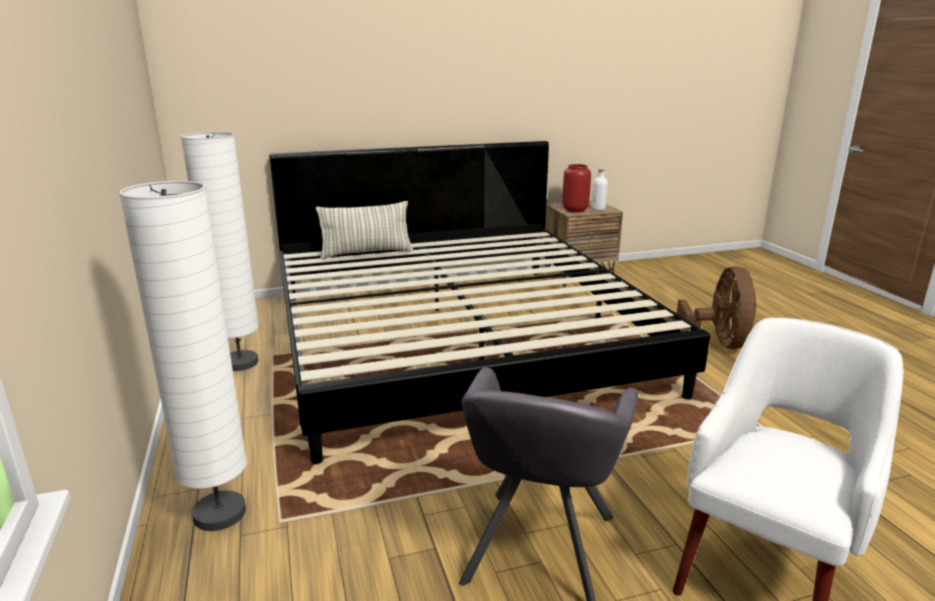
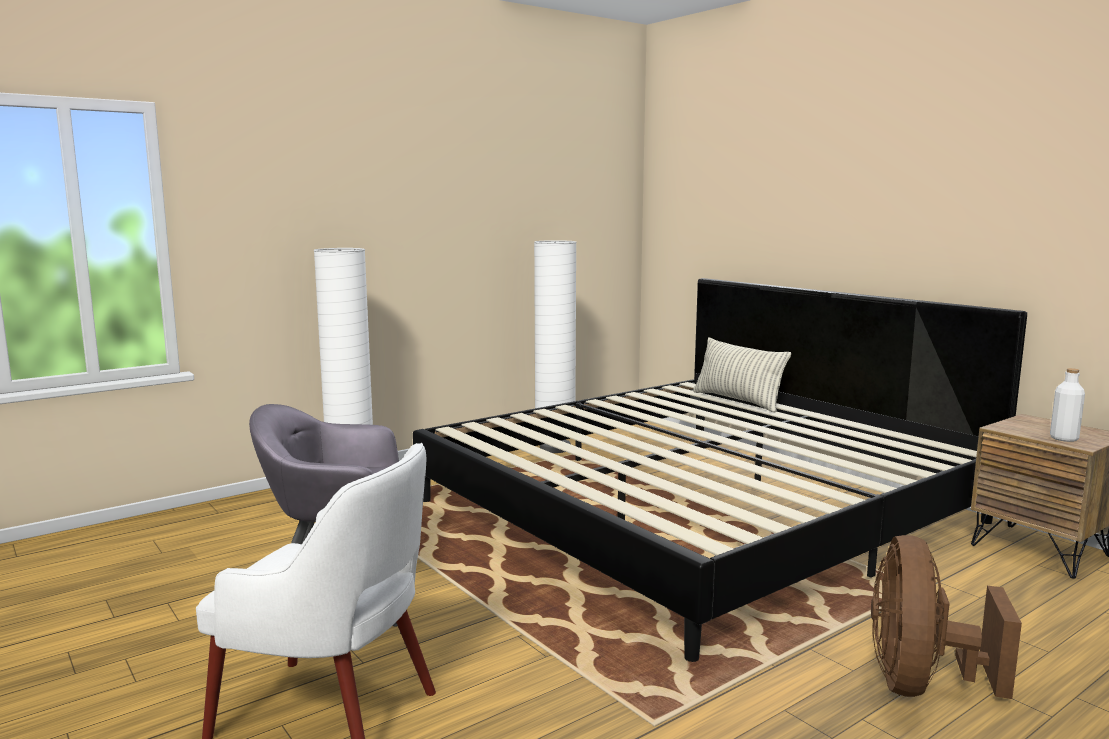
camera: 70 degrees right, 10 degrees down
(575, 210) = (1020, 428): red vase -> none
(717, 345) = (921, 684): brown fan -> brown fan turned 120 degrees clockwise

